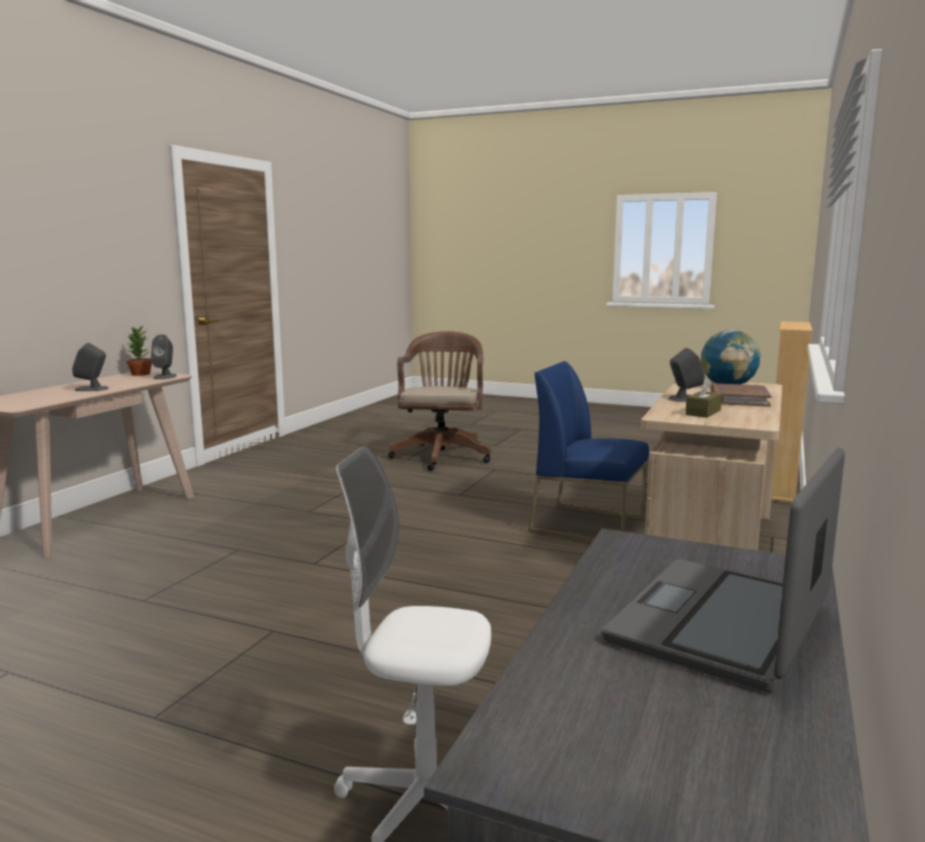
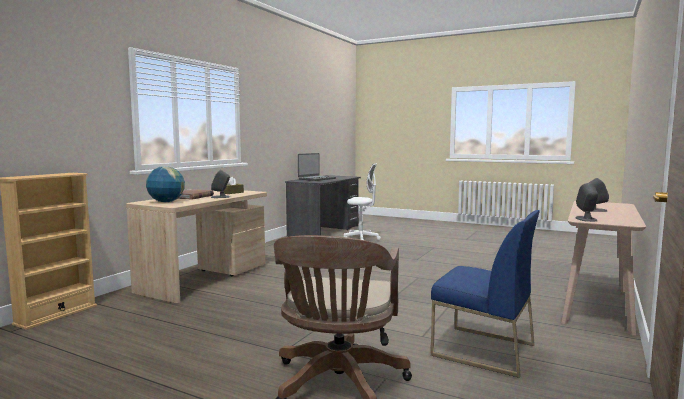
camera: 175 degrees left, 5 degrees down
(140, 374) = (621, 222): potted plant -> none
(588, 525) = (255, 291): blue chair -> blue chair (482, 350)

